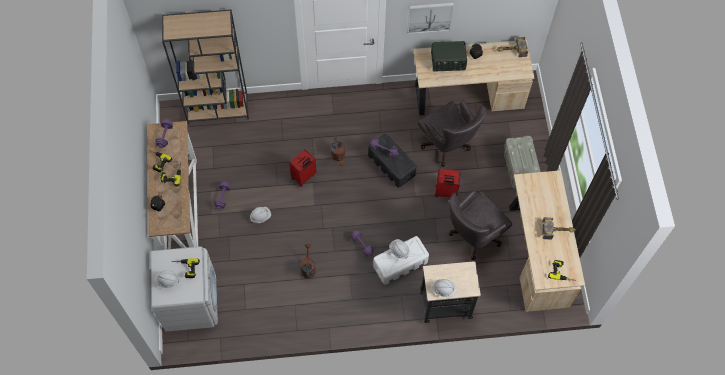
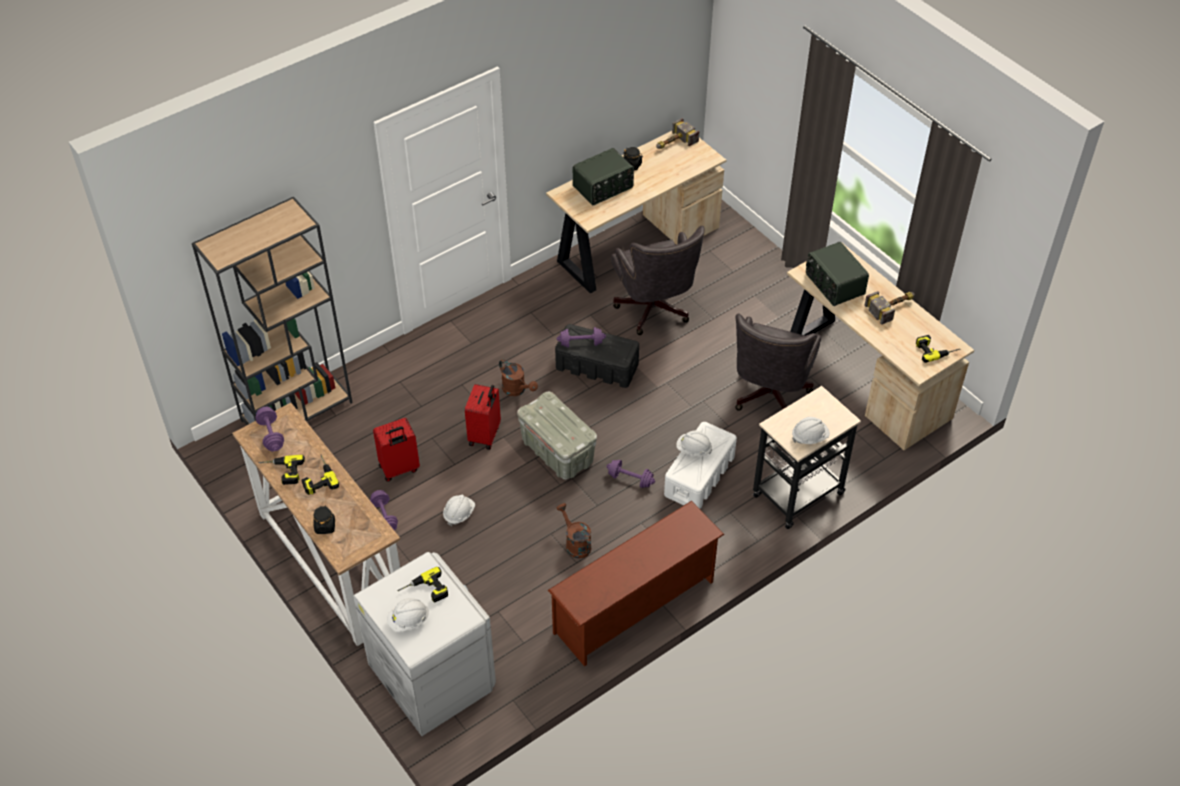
camera: 30 degrees left, 15 degrees down
(313, 322) = (635, 608): none -> brown shoe rack
(430, 17) = (560, 123): picture -> none
(445, 192) = (693, 364): red suitcase -> red suitcase (399, 469)
(447, 146) = (654, 312): grey office chair -> grey office chair turned 45 degrees clockwise
(519, 170) = (767, 296): grey storage box -> grey storage box (558, 452)
(535, 197) = (834, 284): none -> radio

